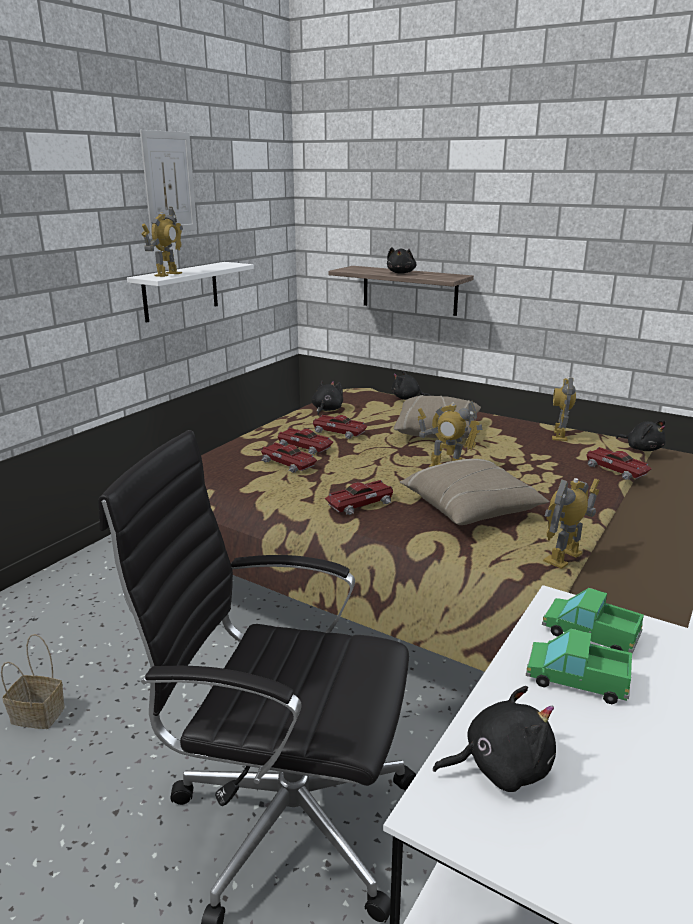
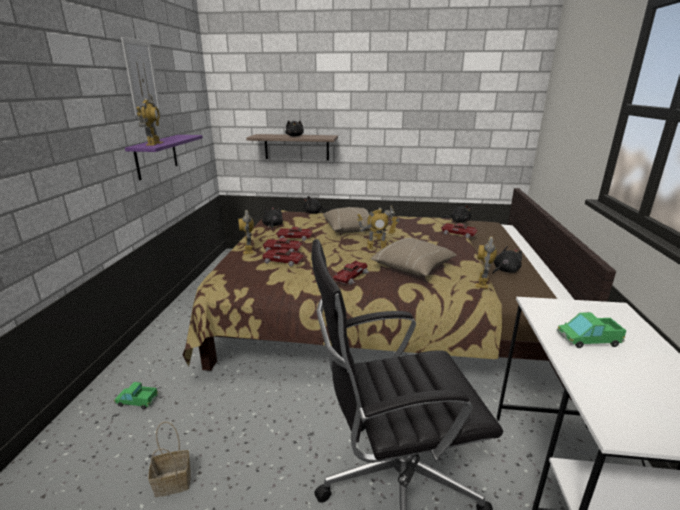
camera: 25 degrees left, 0 degrees up
(181, 291) = (156, 156): white shelf -> purple shelf
(500, 766) = (612, 395): black plush toy -> black plush toy (504, 270)
(559, 435) = (414, 221): toy robot -> toy robot (248, 250)
(590, 634) = (566, 315): toy truck -> toy truck (137, 401)

